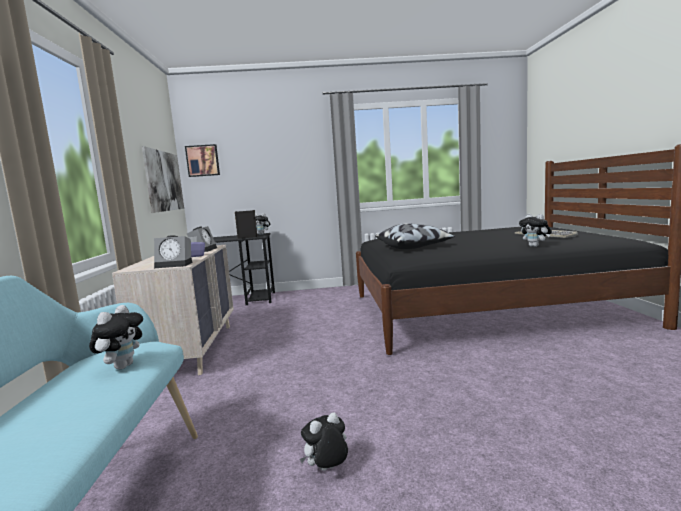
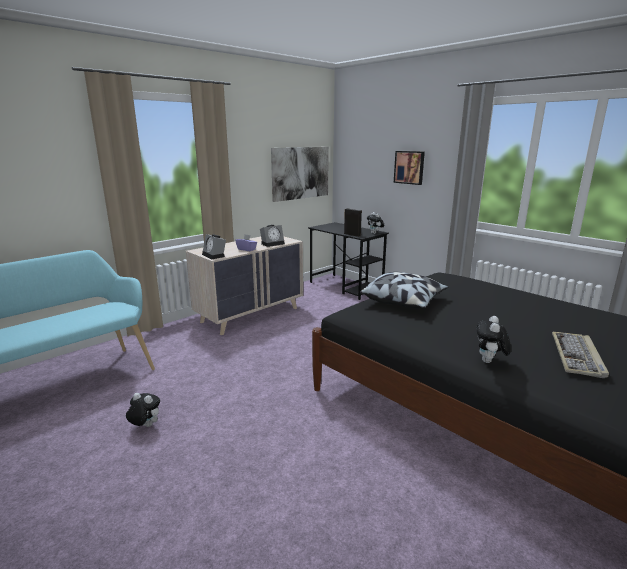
camera: 50 degrees right, 10 degrees up
(122, 366) = (95, 314): plush toy -> none
(203, 160) = (349, 152): picture -> picture (409, 167)

